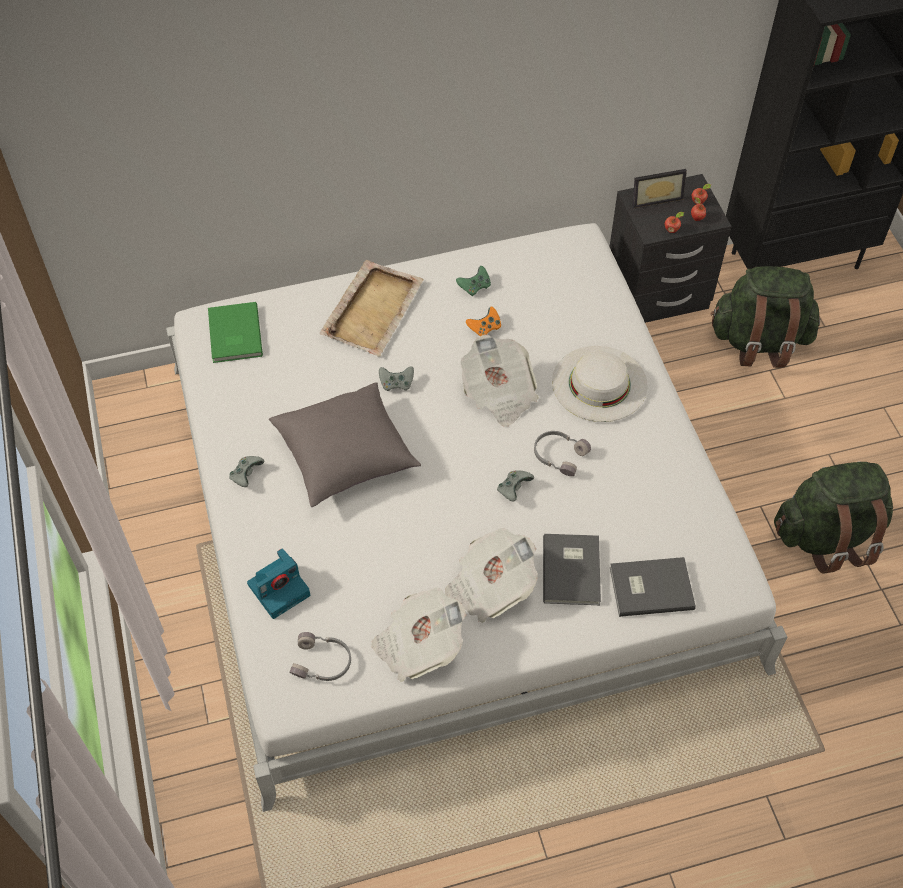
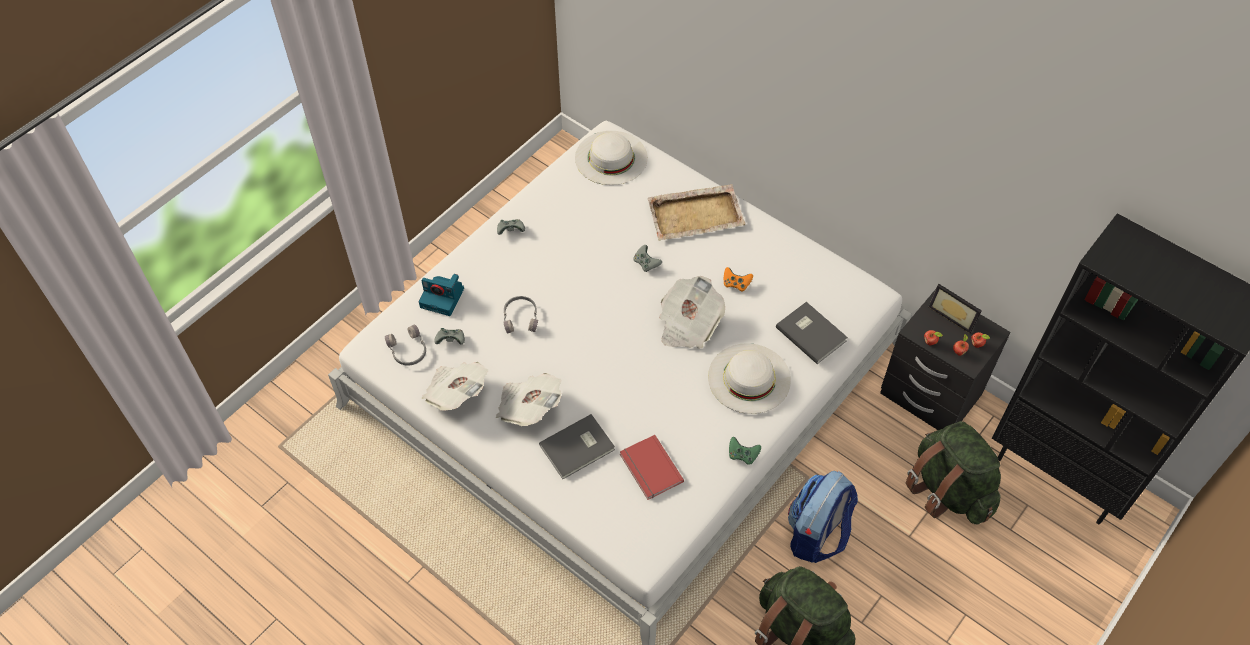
camera: 55 degrees right, 0 degrees up
(233, 335) = (611, 157): green book -> white hat
(346, 457) = (565, 271): grey pillow -> none
(474, 287) = (767, 257): green game controller -> green game controller (742, 455)
(513, 489) = (615, 377): grey game controller -> grey game controller (451, 341)
(559, 455) = (666, 388): grey headphones -> grey headphones (521, 318)
(642, 523) = (649, 469): none -> red book
(649, 587) = (600, 502): grey book -> grey book (811, 332)
(737, 463) = (816, 534): none -> backpack

